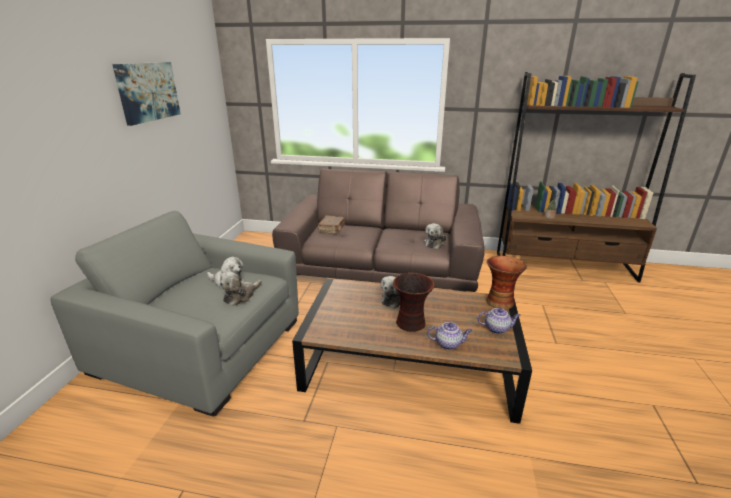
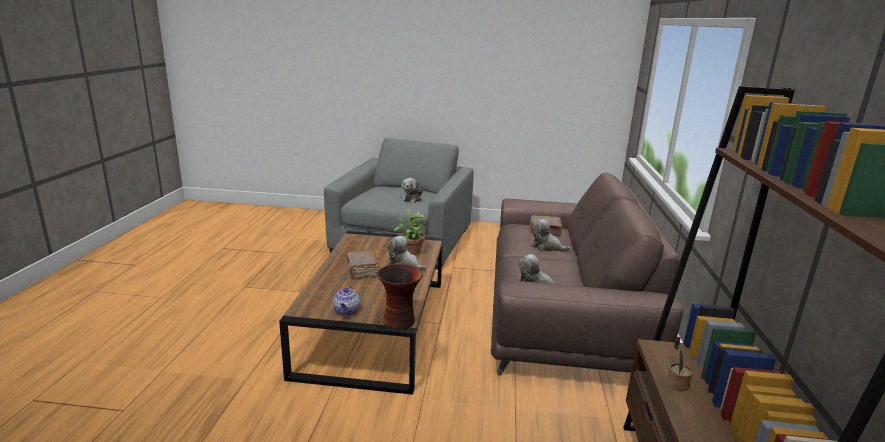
camera: 85 degrees right, 5 degrees down
(148, 91) = (509, 57): picture -> none
(240, 296) = (390, 203): plush toy -> plush toy (547, 247)
(360, 295) = (411, 251): none -> potted plant
(411, 323) = (362, 271): vase -> brown book
(448, 344) = (328, 285): teapot -> none

